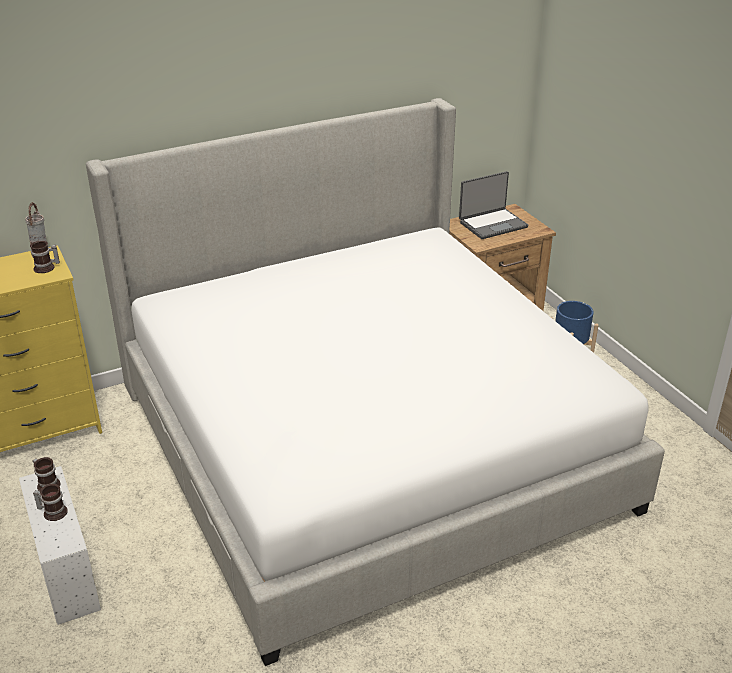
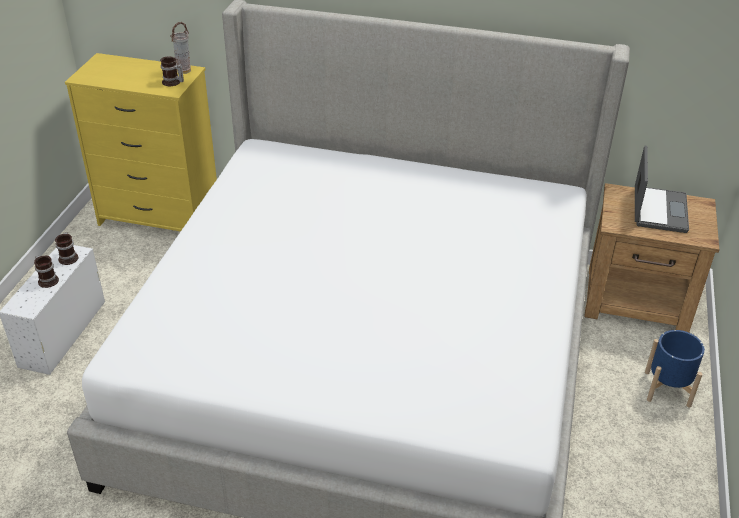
camera: 40 degrees right, 5 degrees up
(492, 224) = (658, 210): laptop -> laptop turned 90 degrees counterclockwise

